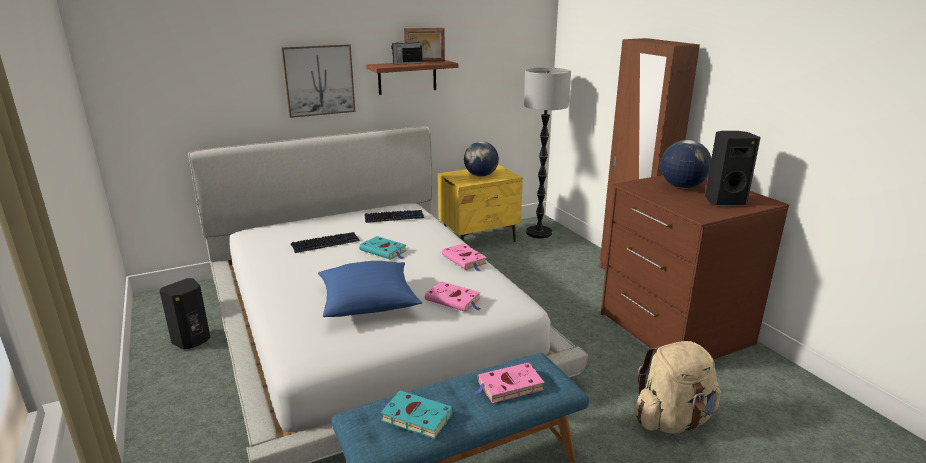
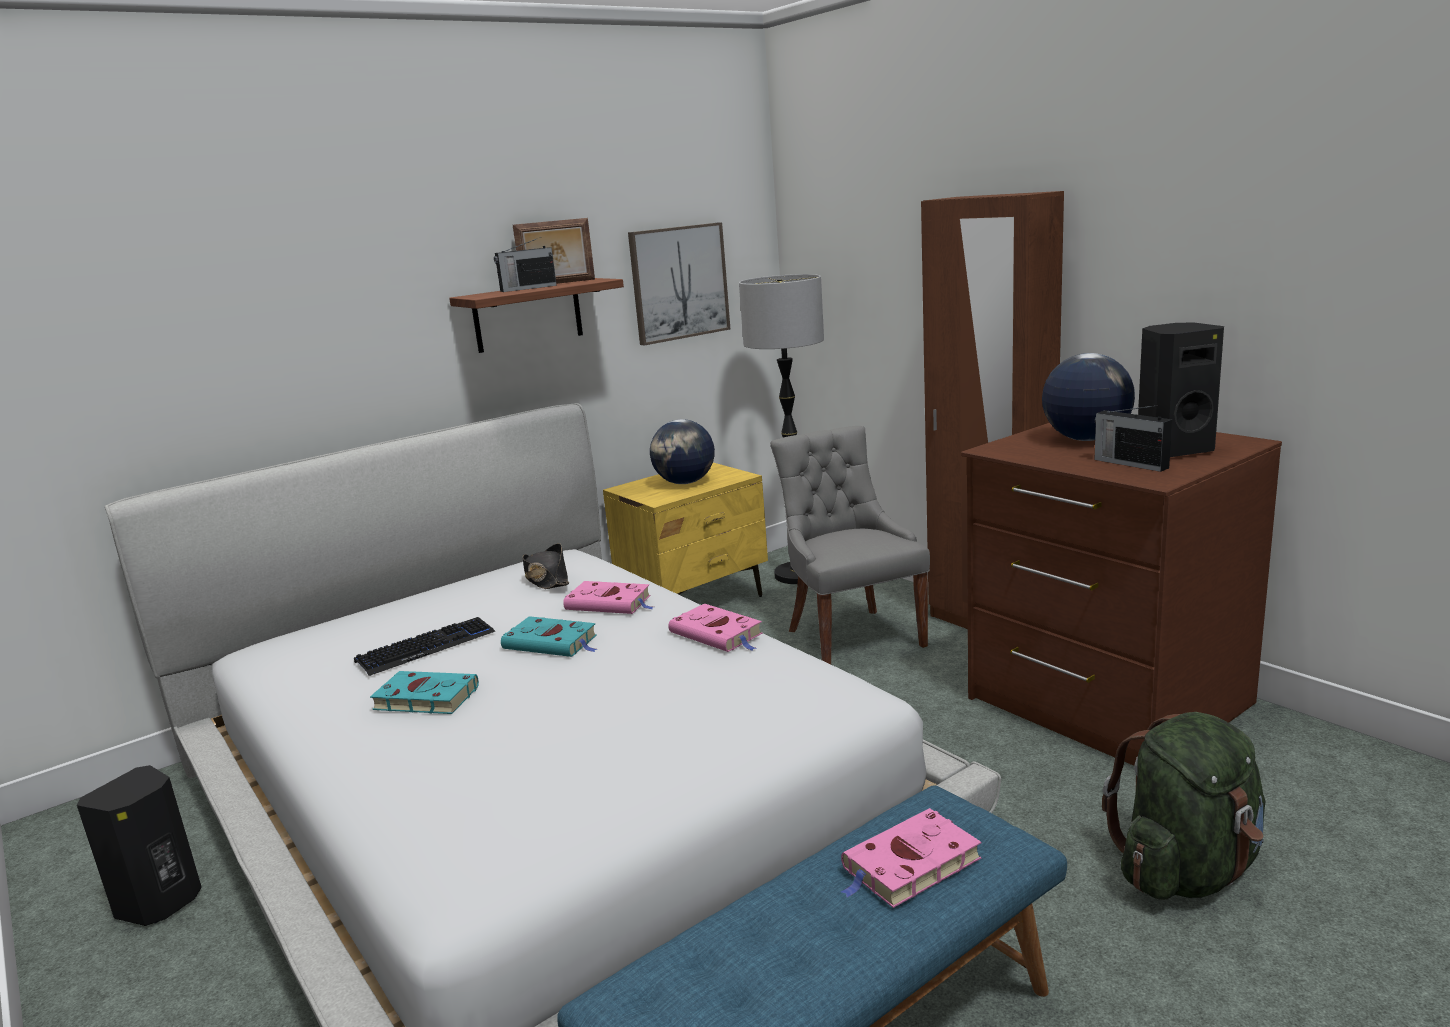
camera: 10 degrees left, 5 degrees down
(319, 80) = (361, 335): picture -> picture (679, 282)
(368, 302) = (559, 748): blue pillow -> none
(394, 217) = (546, 579): keyboard -> black hat
(415, 417) = (746, 973): turquoise book -> turquoise book (423, 698)
(454, 300) = (732, 712): pink book -> pink book (610, 603)
(553, 271) = (852, 637): none -> grey chair
(672, 420) = (1186, 871): beige backpack -> green backpack
(694, 205) = (1129, 463): none -> radio

